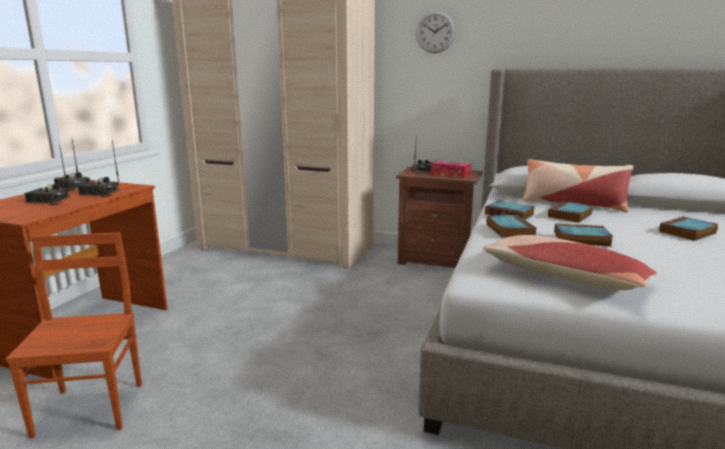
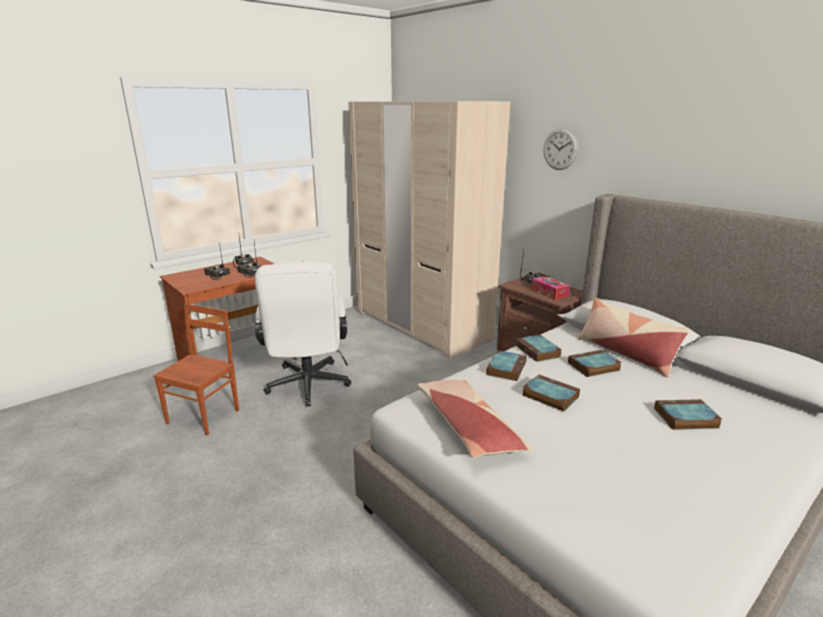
camera: 30 degrees right, 5 degrees up
(215, 333) = (308, 387): none -> white office chair

